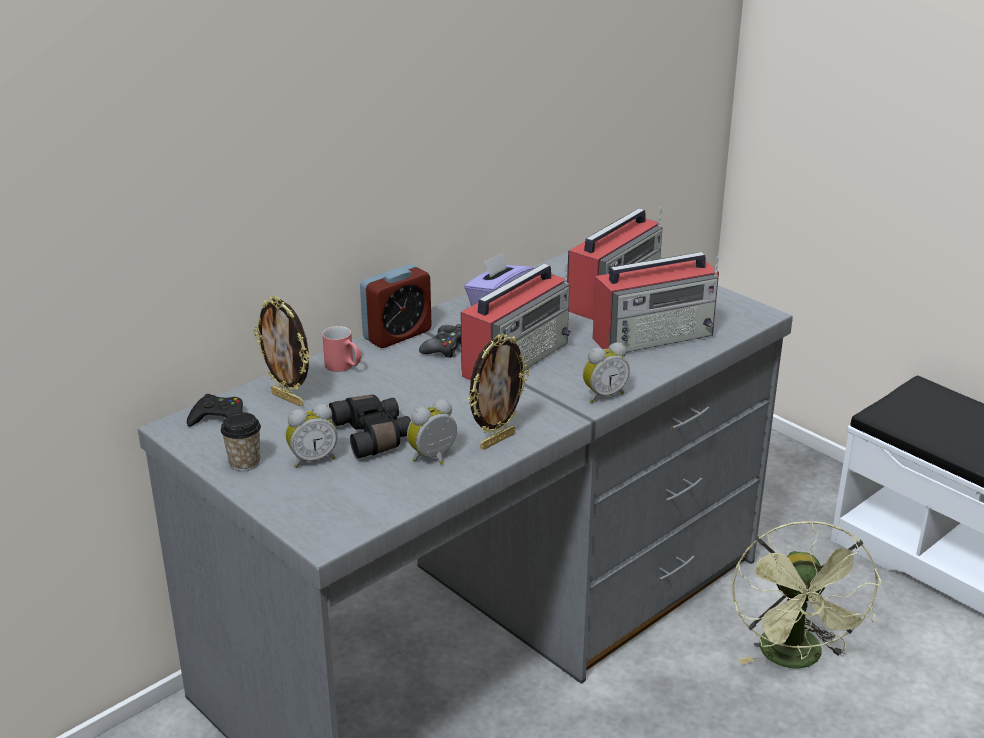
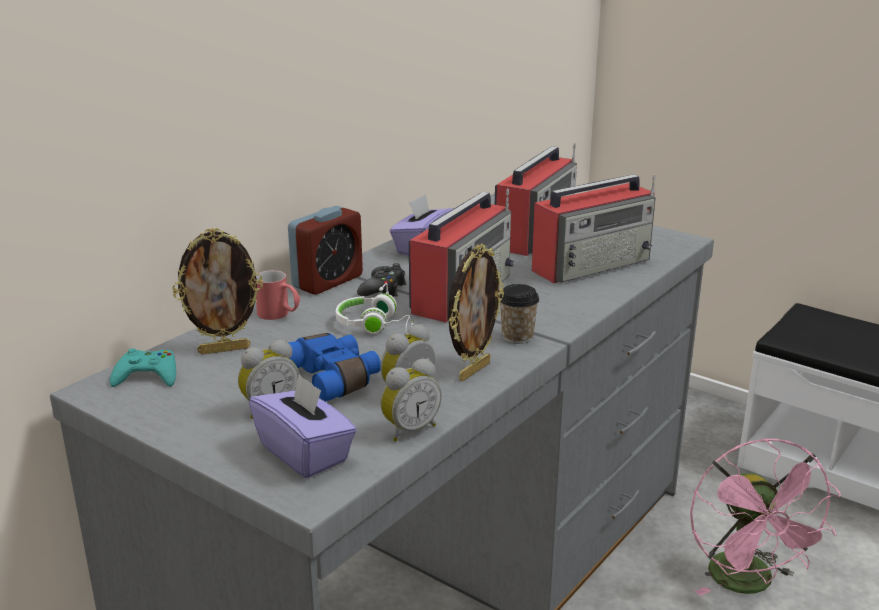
camera: 10 degrees left, 5 degrees down
(219, 418) = (147, 376): black game controller -> turquoise game controller
(244, 463) = (188, 419): cup -> cup (517, 337)
(288, 399) = (224, 349): picture frame -> picture frame turned 45 degrees counterclockwise
(331, 503) = (305, 453): none -> purple tissue box
(374, 436) = (334, 378): black binoculars -> blue binoculars
(426, 386) = (376, 326): none -> white headphones
(603, 395) = (567, 319): alarm clock -> alarm clock (409, 429)
(795, 659) = (748, 584): green fan -> pink fan

